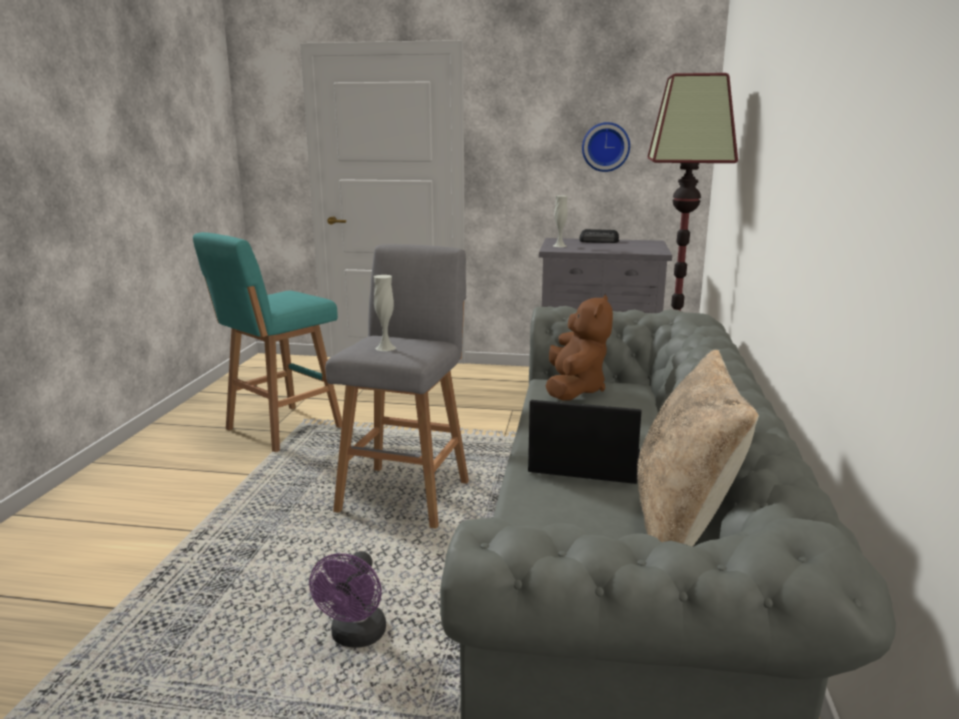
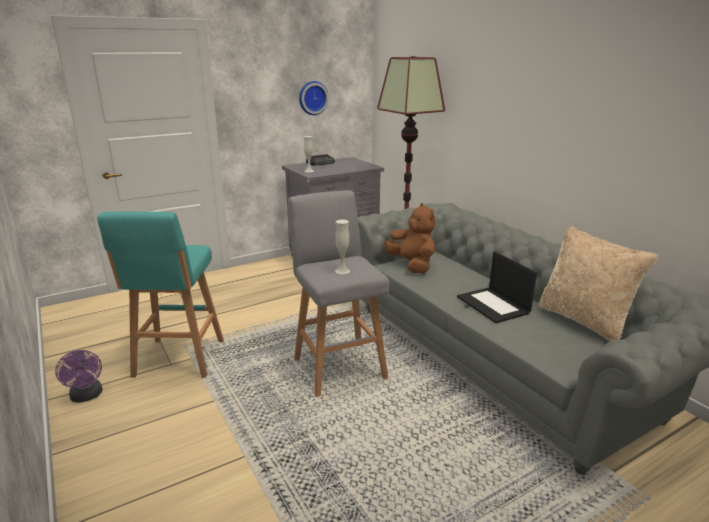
camera: 40 degrees left, 5 degrees up
(355, 638) = (446, 456): purple fan -> purple fan (87, 396)
(583, 463) = (494, 305): laptop -> laptop turned 90 degrees counterclockwise

